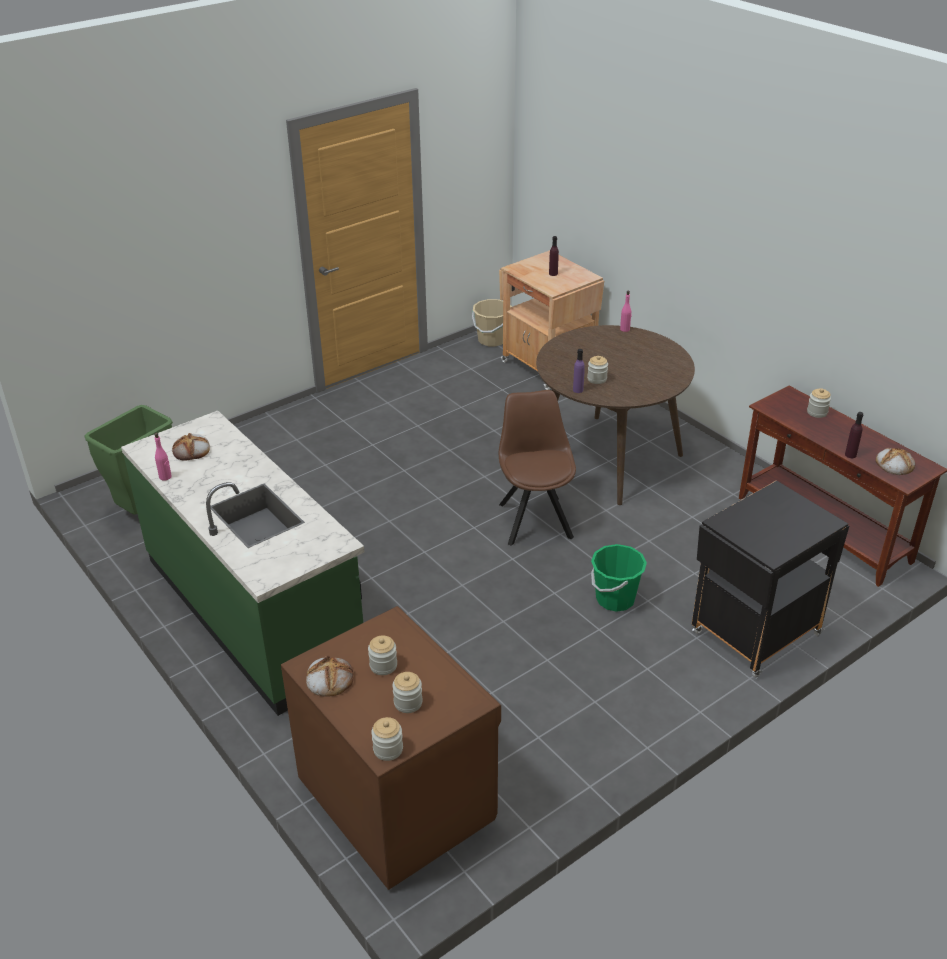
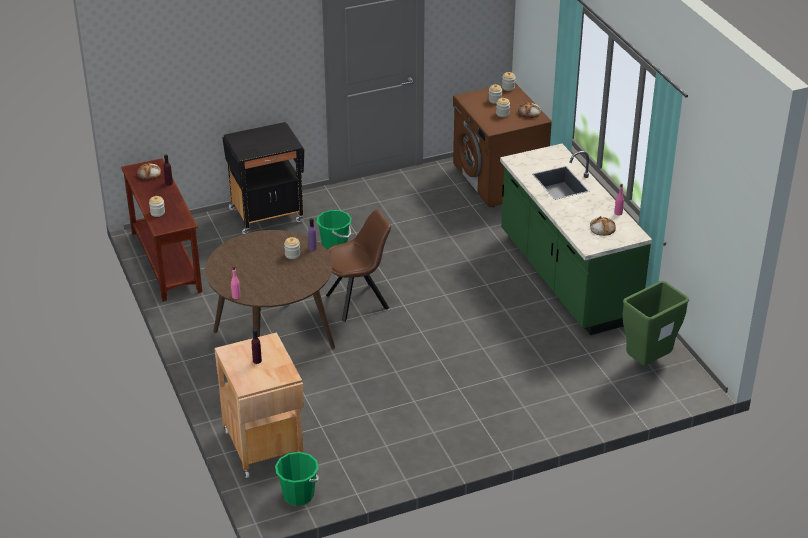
camera: 165 degrees left, 0 degrees up
(492, 340) = (298, 495): beige bucket -> green bucket
(534, 520) = (358, 302): brown chair -> brown chair turned 120 degrees counterclockwise

